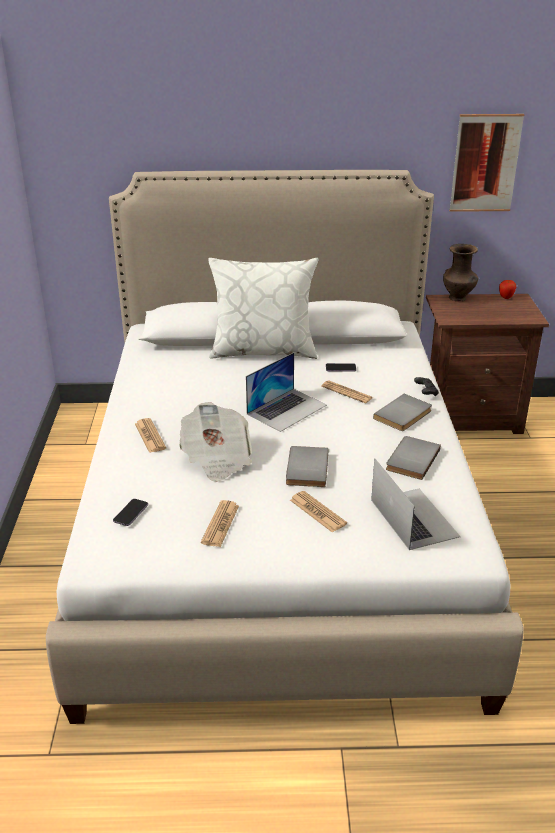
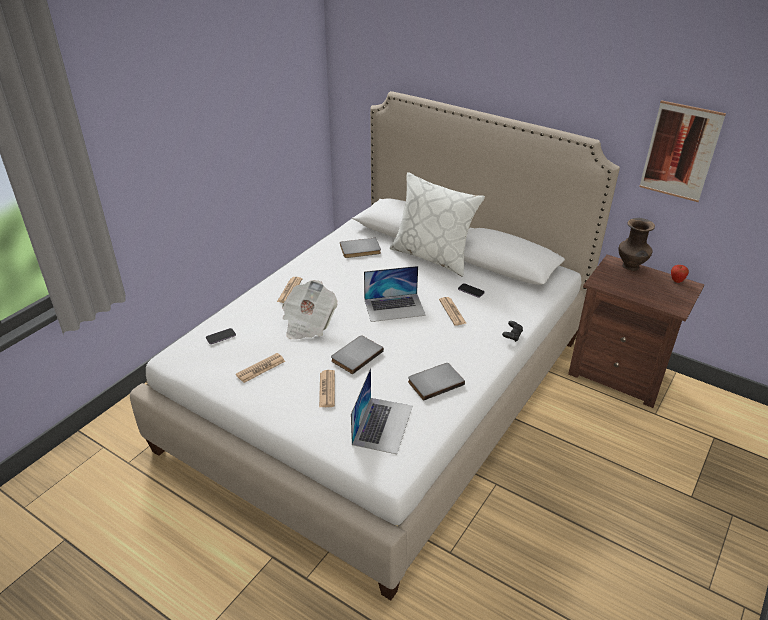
camera: 35 degrees right, 5 degrees up
(404, 415) = (472, 347): grey book -> grey book (360, 250)

